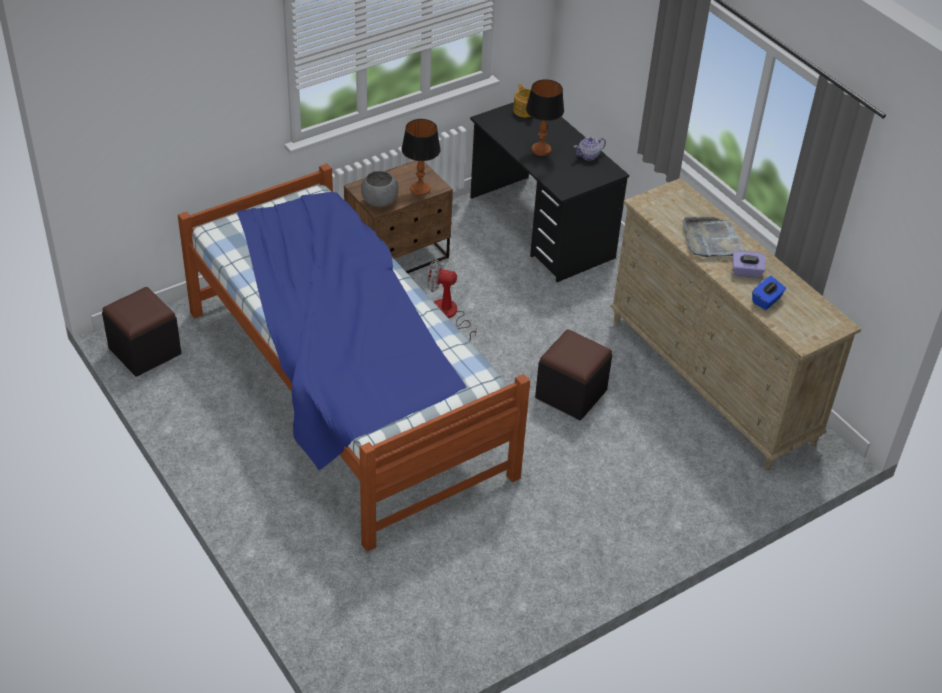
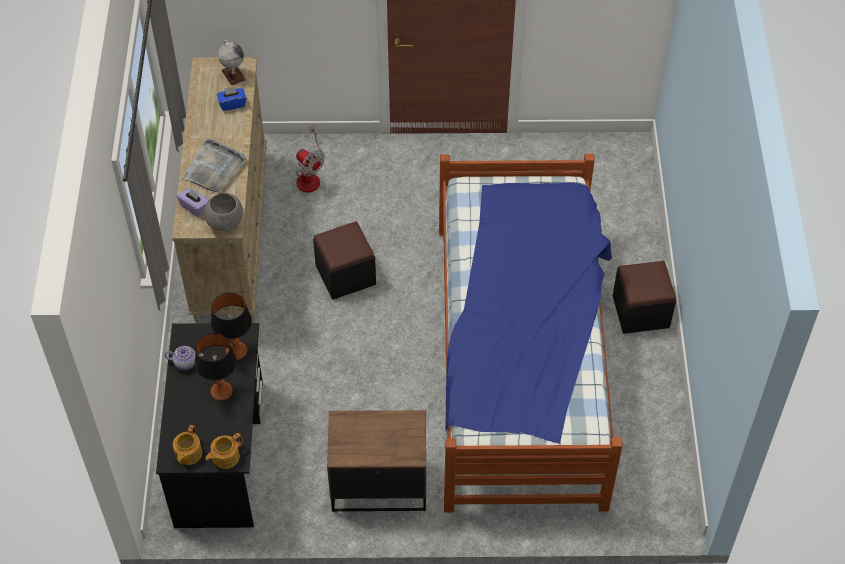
camera: 145 degrees left, 10 degrees up
(145, 351) = (668, 485): black ottoman -> black ottoman (641, 311)
(380, 202) = (407, 426): grey bowl -> grey bowl (225, 222)
(420, 189) = (359, 424): table lamp -> table lamp (236, 351)
(448, 316) = (383, 395): fan -> fan (309, 176)
(496, 118) = (225, 457): none -> teapot
(746, 272) = (220, 131): purple tissue box -> purple tissue box (194, 207)
(800, 328) = (233, 75): none -> globe

